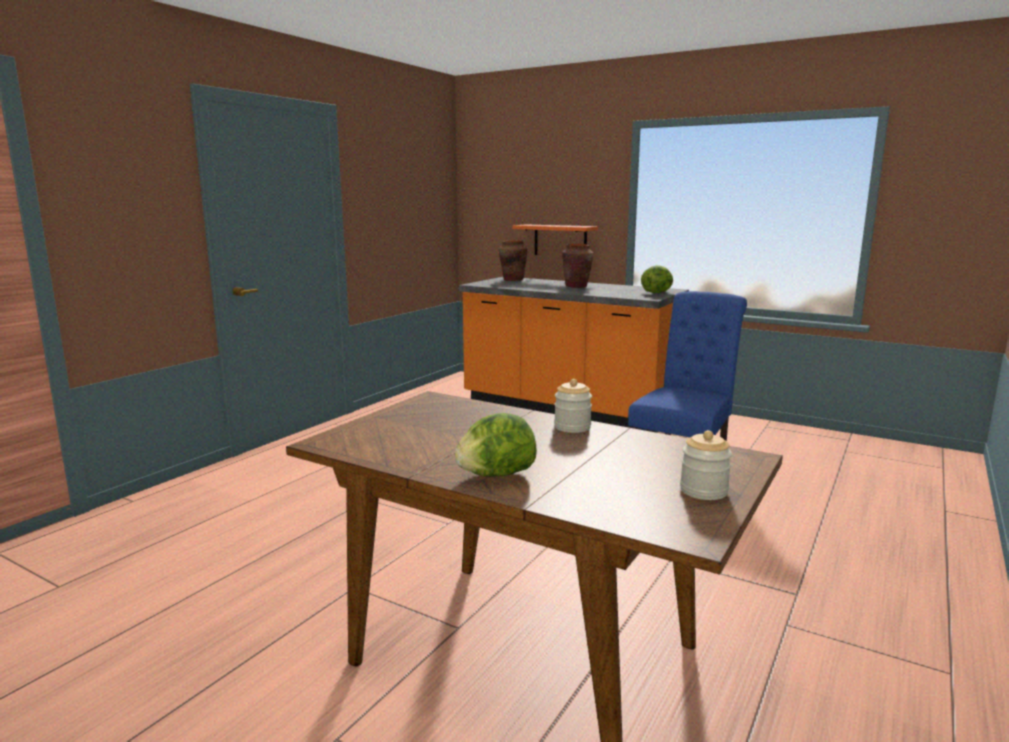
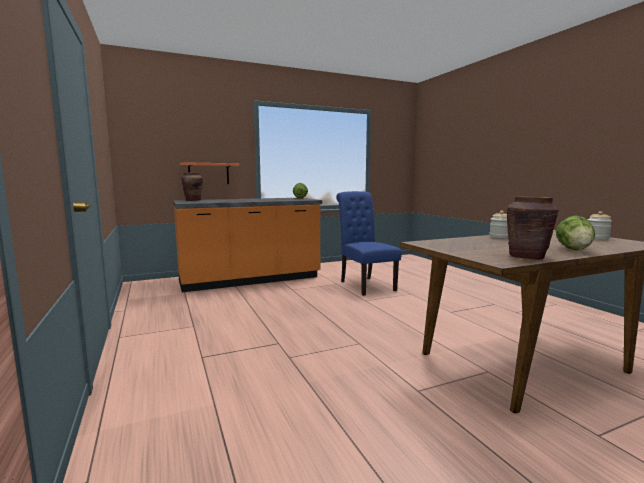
camera: 55 degrees left, 5 degrees down
(576, 286) = (249, 199): brown vase -> brown vase (527, 257)

